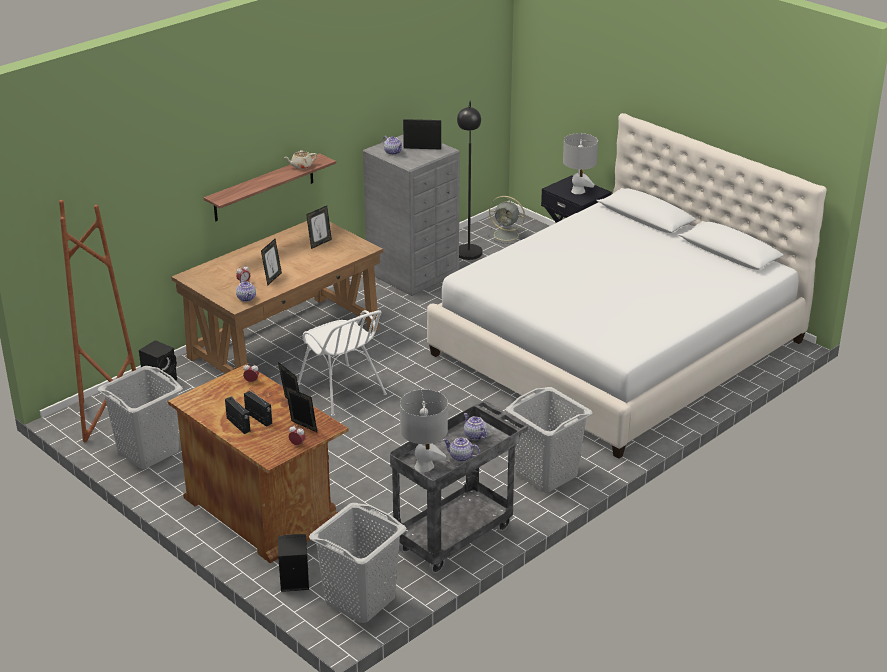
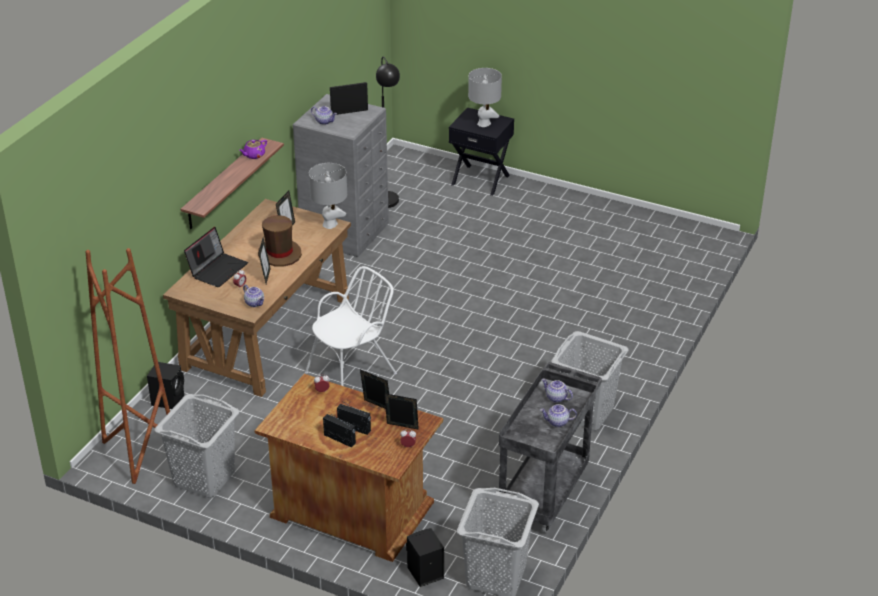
camera: 20 degrees left, 5 degrees up
(234, 265) = (217, 269): none -> laptop
(298, 263) = (280, 254): none -> brown hat
(301, 166) = (254, 155): beige teapot -> purple teapot
(343, 391) = (353, 370): white chair -> white chair turned 75 degrees counterclockwise
(424, 466) = (531, 439): grey table lamp -> grey table lamp (330, 224)
(507, 235) = (410, 174): grey fan -> none
(618, 347) = (576, 271): white bed -> none

